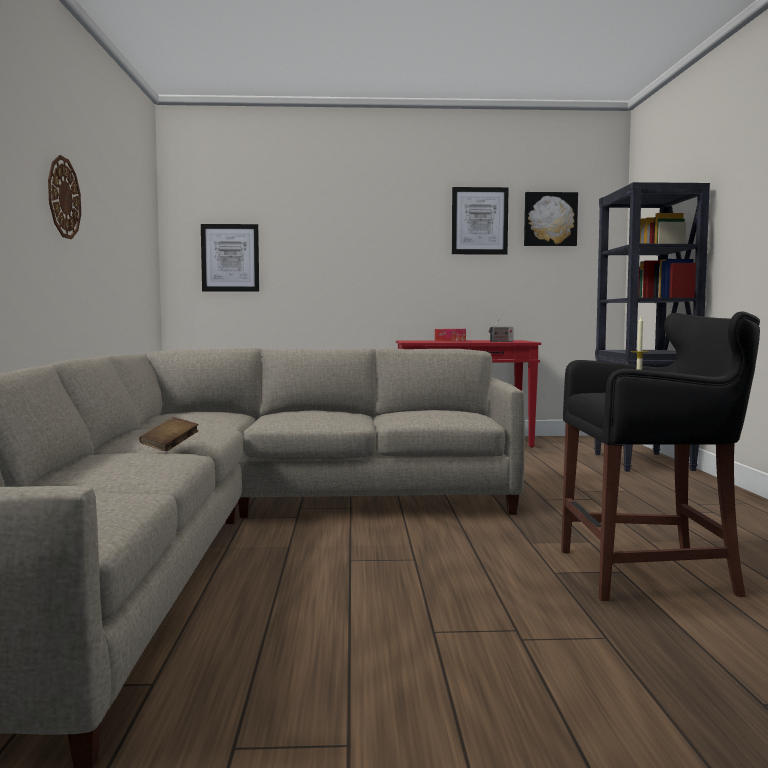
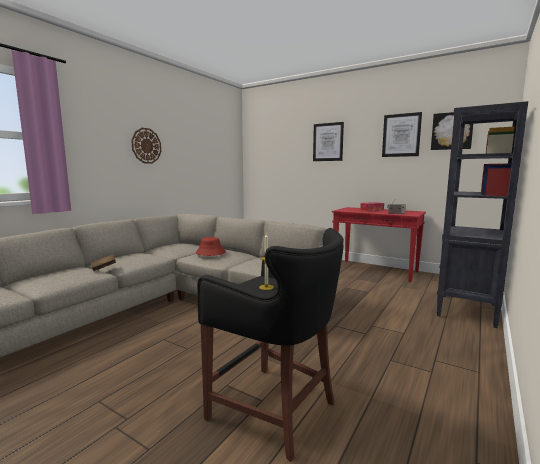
camera: 35 degrees right, 5 degrees up
(230, 258) = (270, 162): picture -> picture (328, 142)
(299, 413) = (210, 253): none -> red hat

